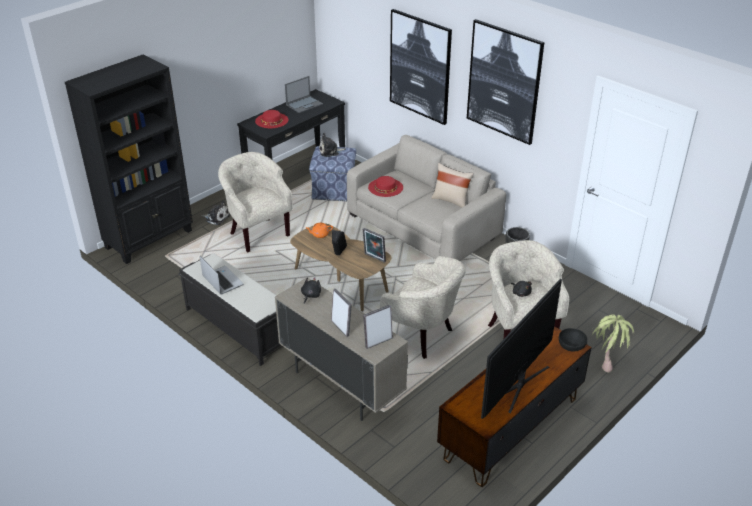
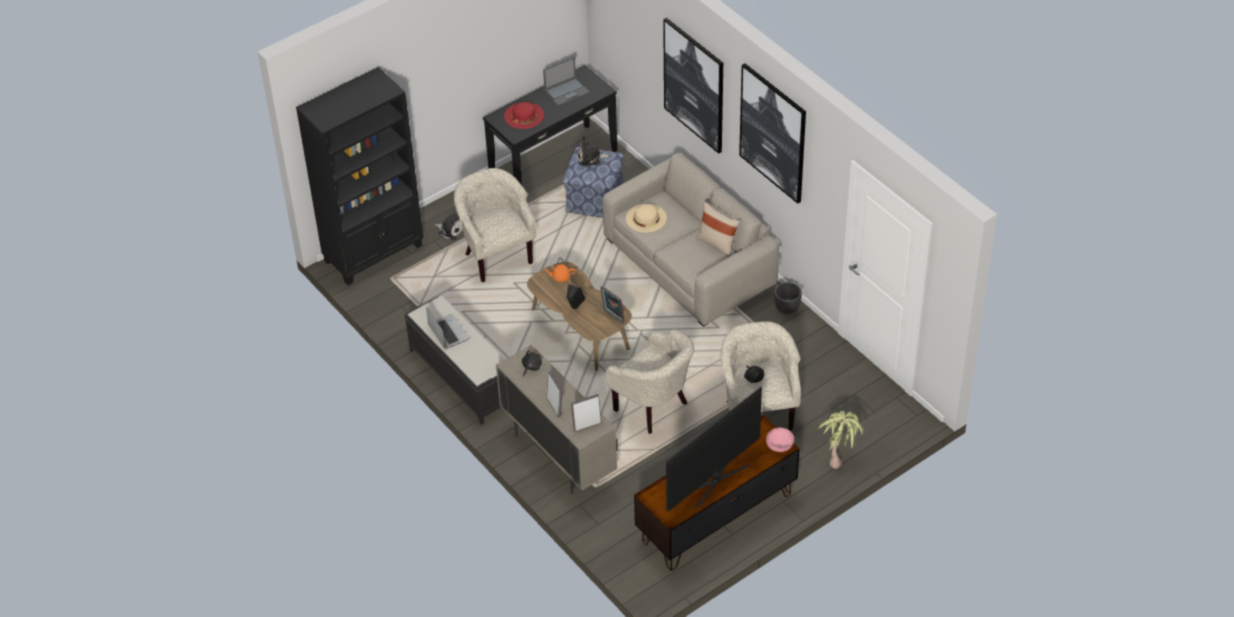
camera: 10 degrees right, 10 degrees up
(385, 187) = (646, 218): red hat -> beige hat
(571, 346) = (780, 445): black bowl -> pink bowl

